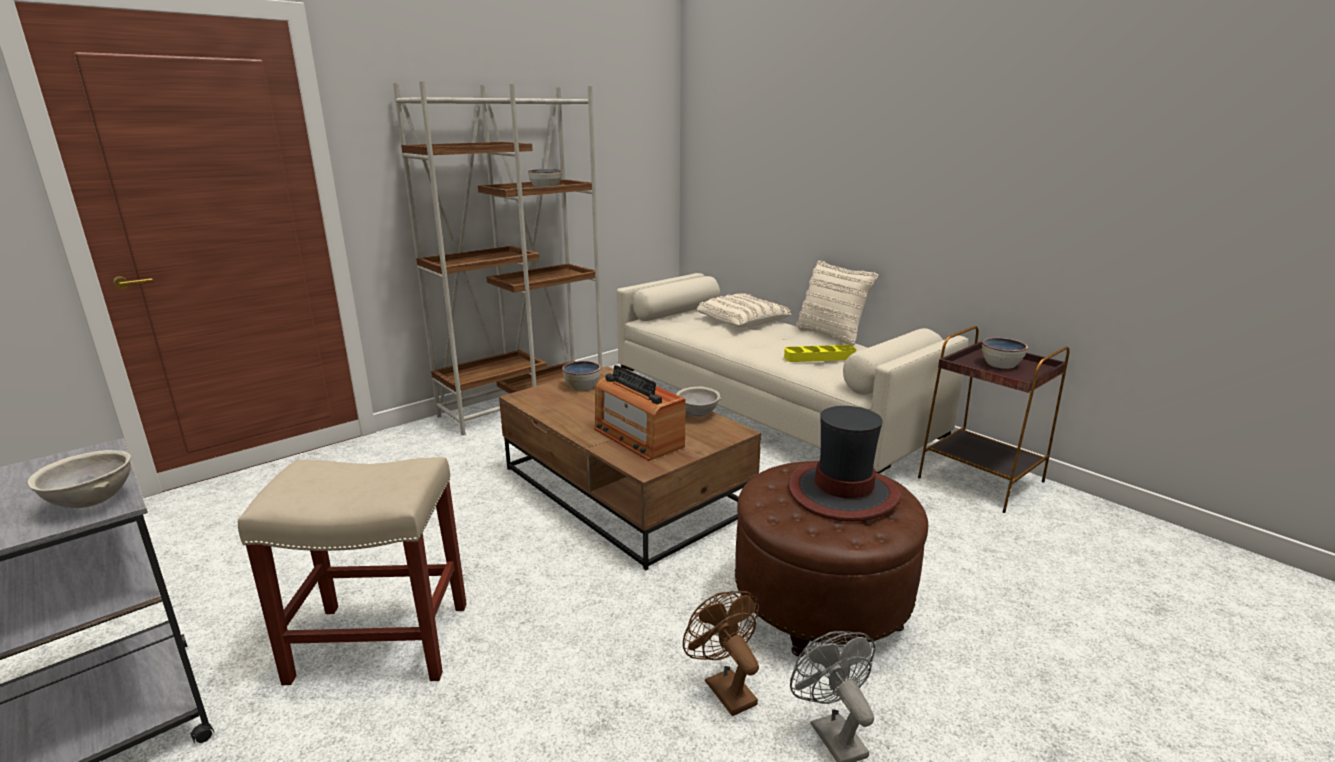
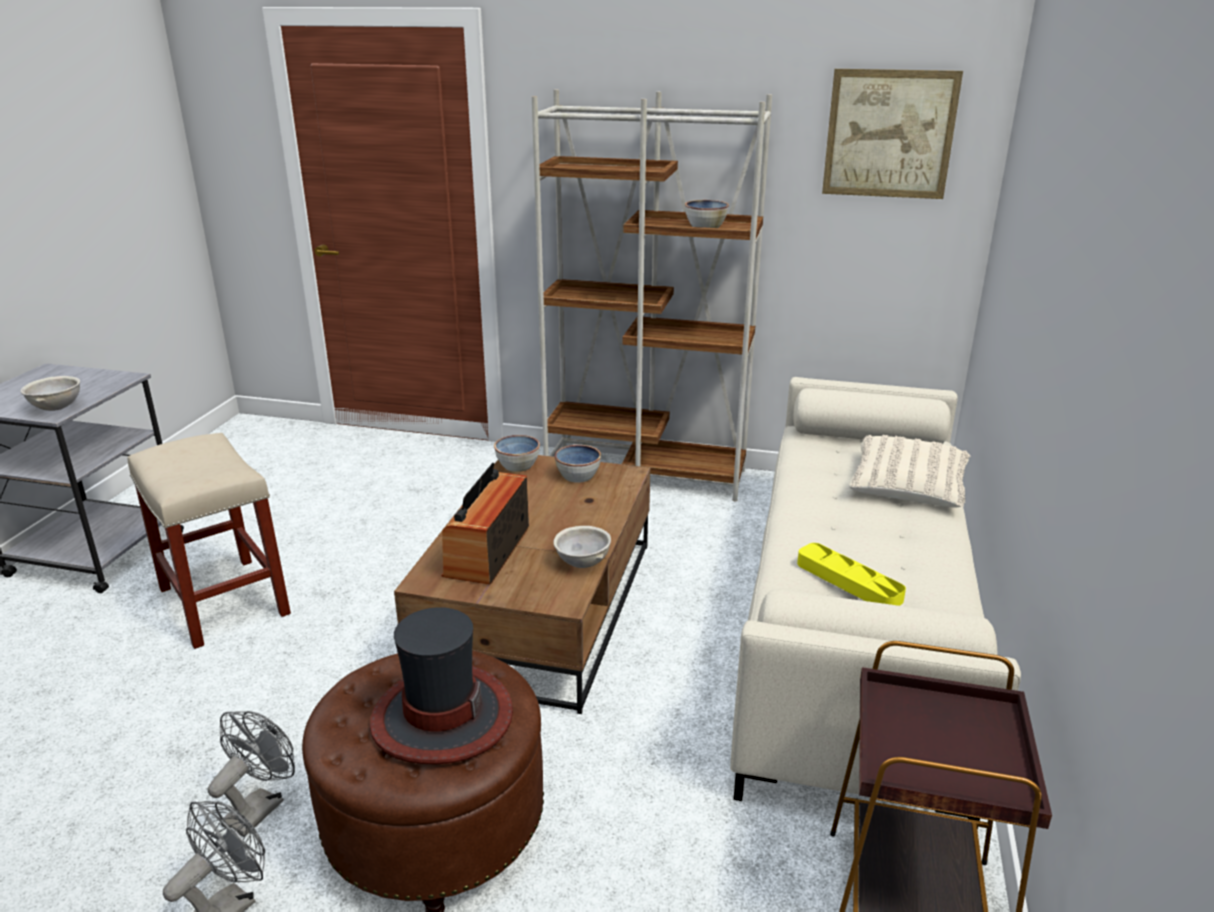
camera: 55 degrees right, 5 degrees up
(625, 114) = (889, 134): none -> picture
(724, 687) = (260, 807): brown fan -> grey fan
(832, 336) = (964, 566): beige pillow -> none
(1001, 364) = (955, 741): bowl -> bowl (517, 466)

